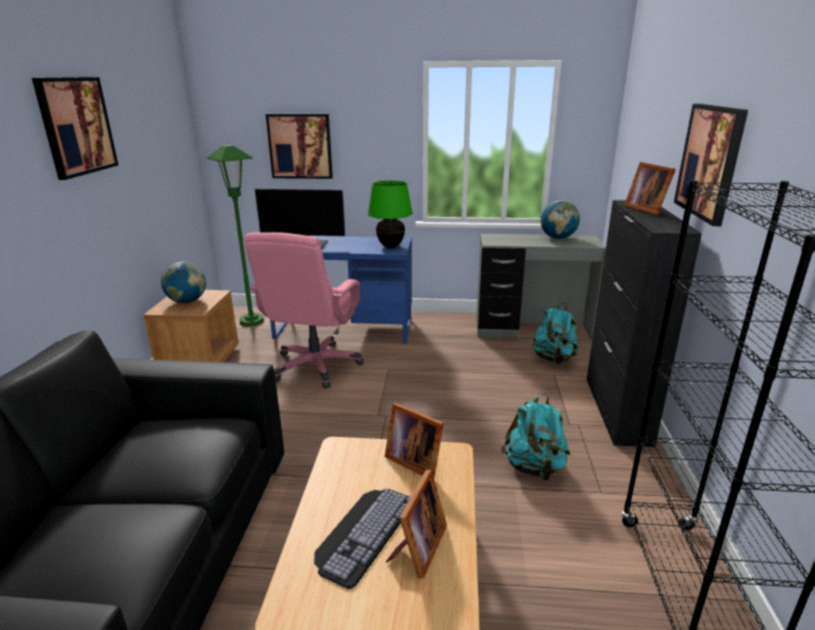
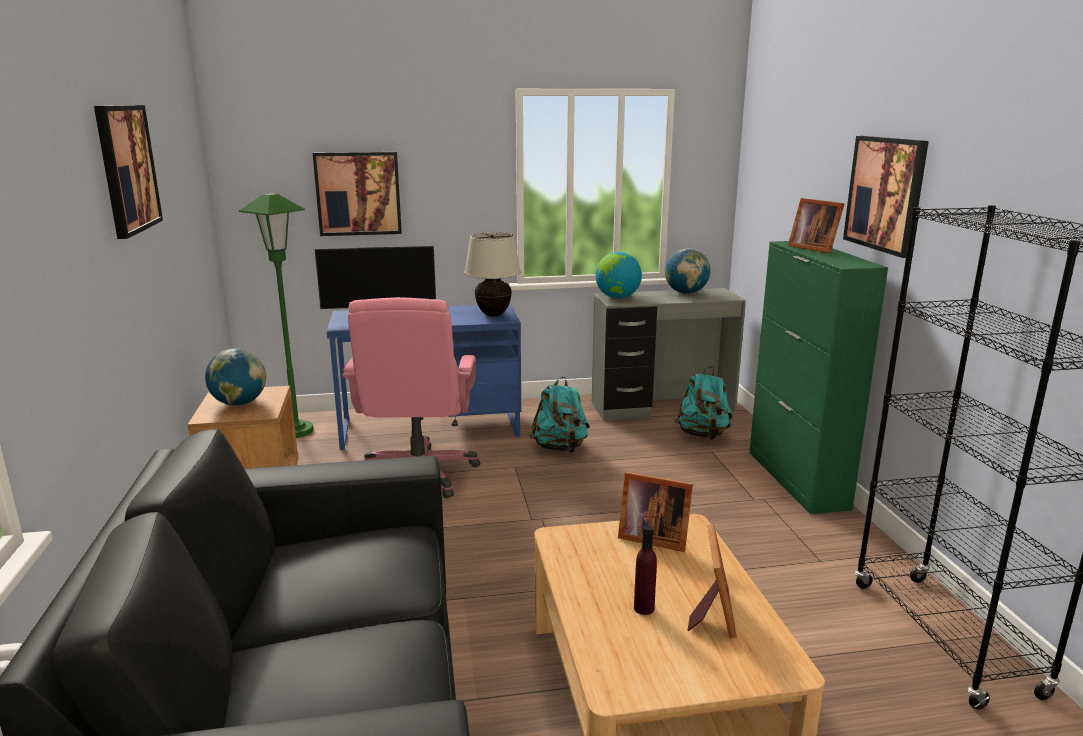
camera: 15 degrees left, 5 degrees down
(363, 531) = (644, 608): keyboard -> purple bottle
(391, 246) = (493, 314): green table lamp -> beige table lamp
(496, 238) = (617, 297): none -> globe
(534, 467) = (739, 547): turquoise backpack -> turquoise backpack (560, 448)
(617, 410) = (797, 480): black cabinet -> green cabinet

